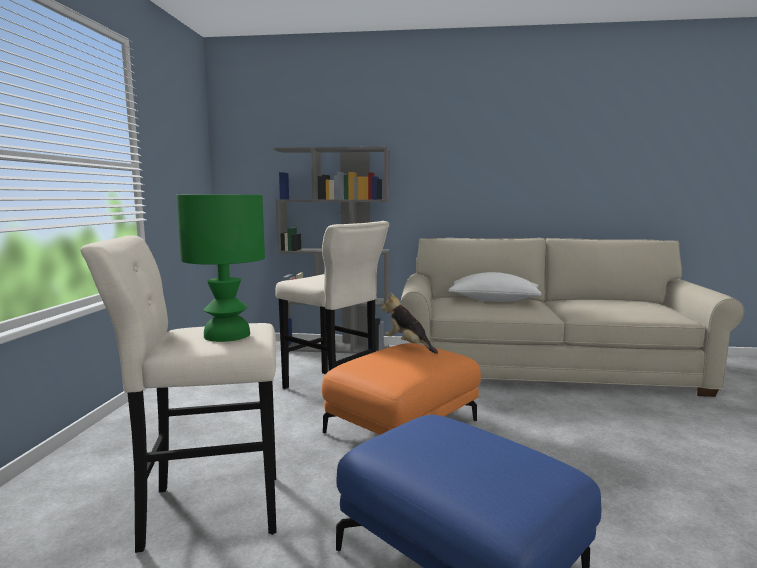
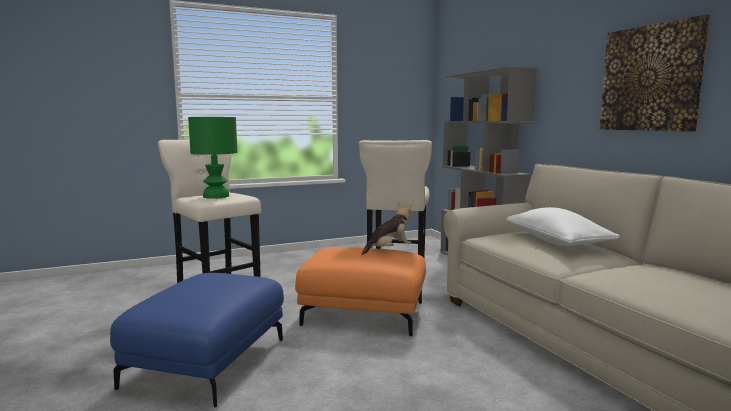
camera: 60 degrees right, 0 degrees up
(408, 346) = (389, 250): plush toy -> plush toy turned 45 degrees clockwise
(505, 167) = (650, 78): none -> picture

